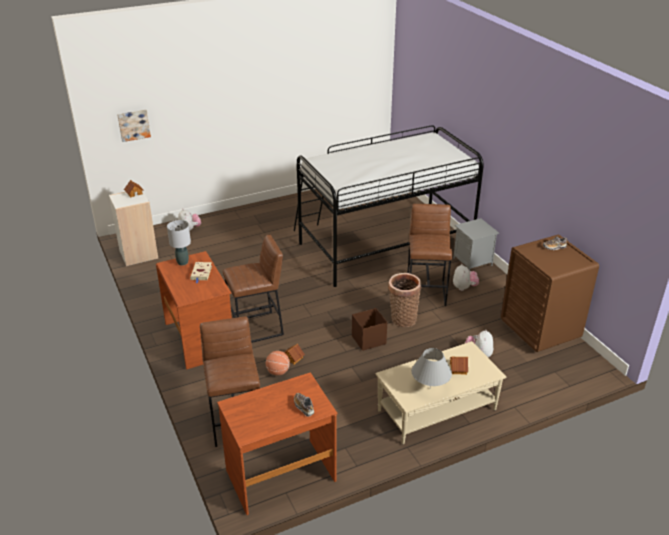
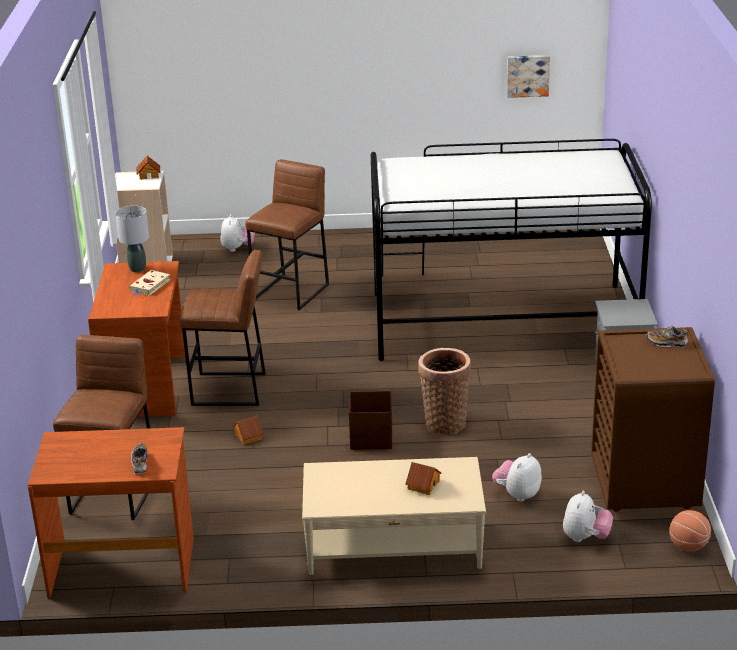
camera: 25 degrees right, 5 degrees down
(133, 125) = (173, 79): picture -> picture (527, 75)
(278, 372) = (215, 448): basketball -> basketball (688, 546)
(426, 292) = (510, 395): brown stool -> brown stool (291, 291)
(430, 388) = (361, 498): grey table lamp -> none
(464, 287) = (576, 402): plush toy -> plush toy (585, 538)

